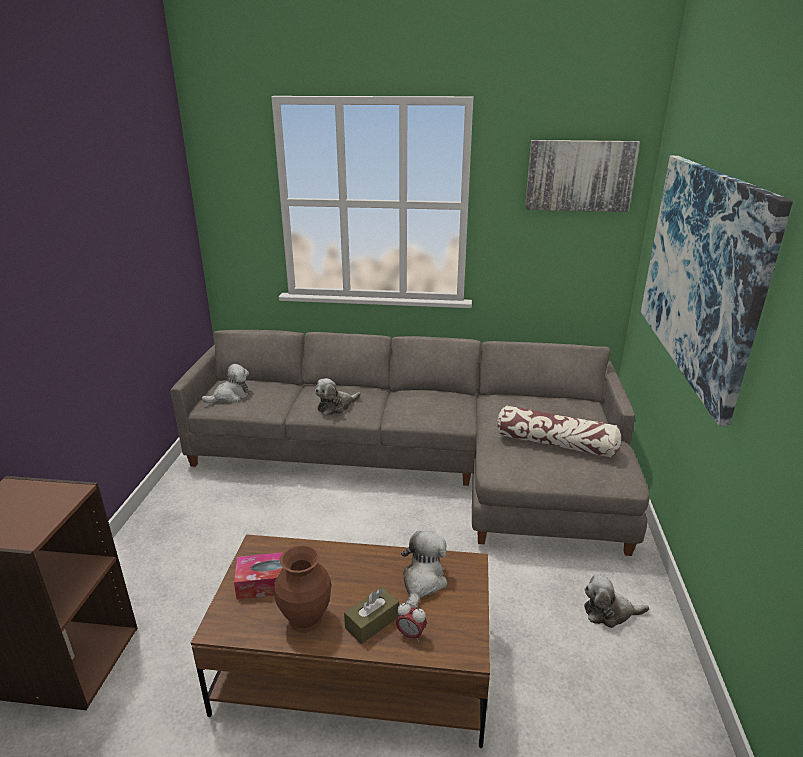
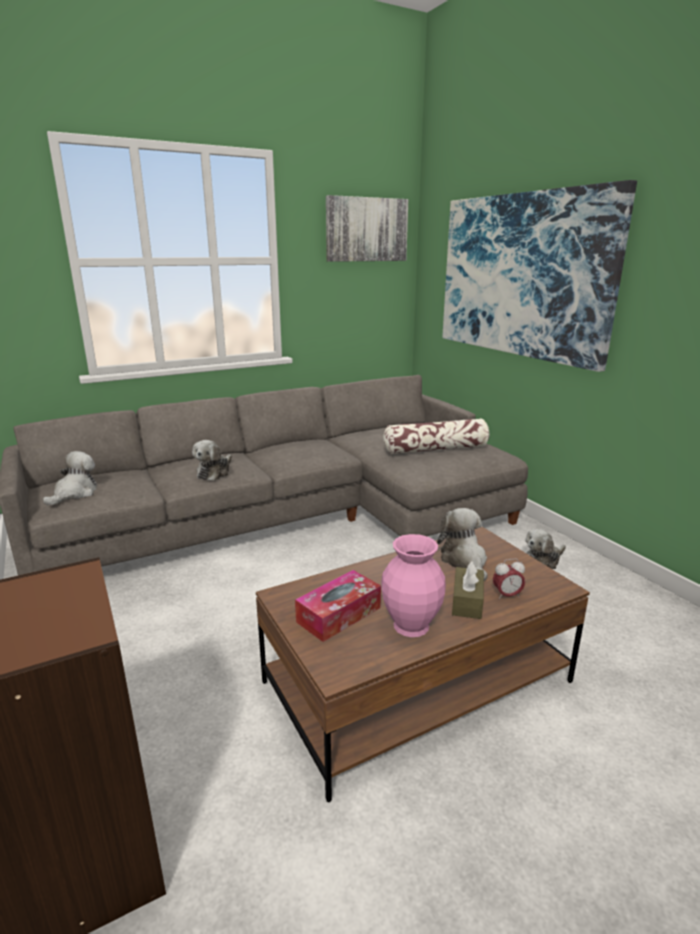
camera: 35 degrees left, 5 degrees down
(307, 619) = (412, 624): brown vase -> pink vase

